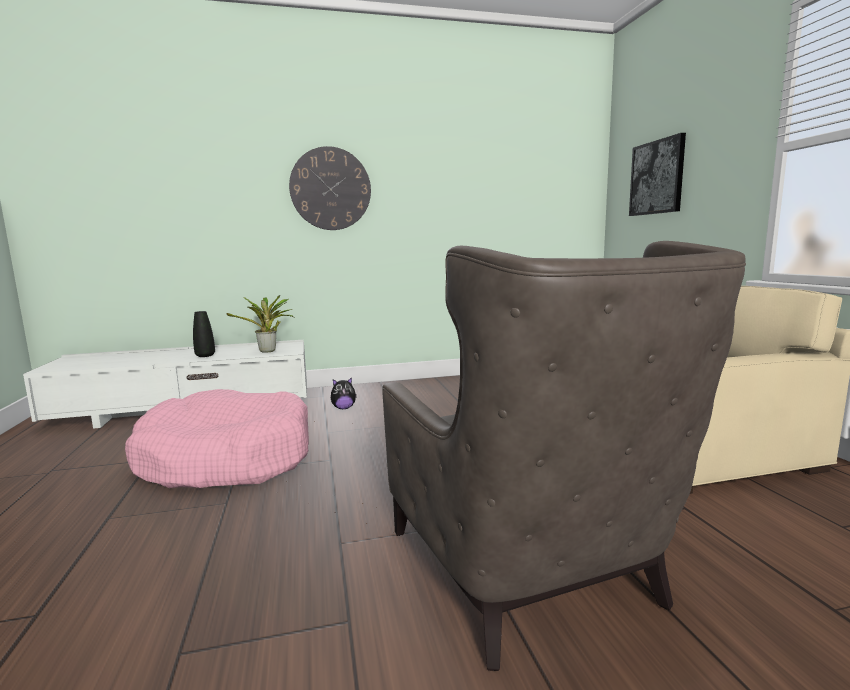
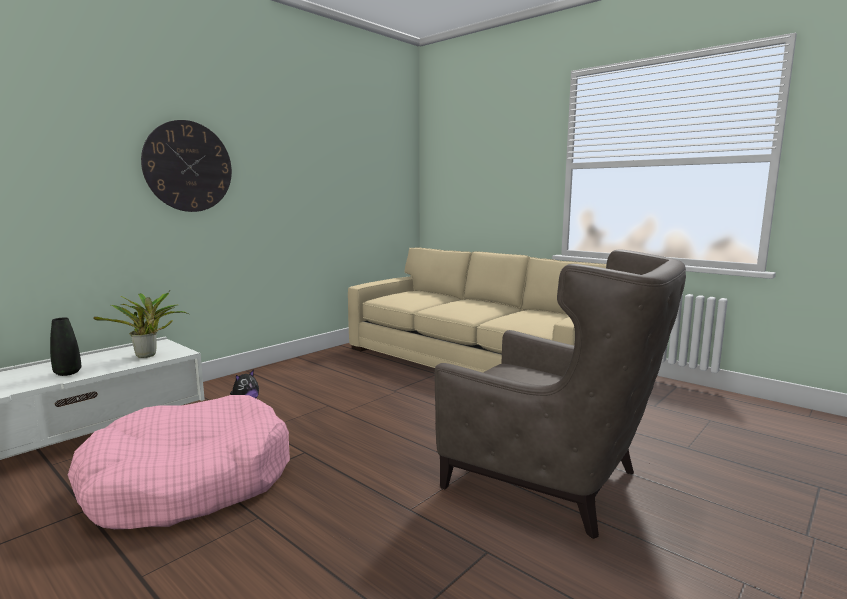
camera: 35 degrees left, 0 degrees up
(657, 177) = (470, 172): picture -> none

